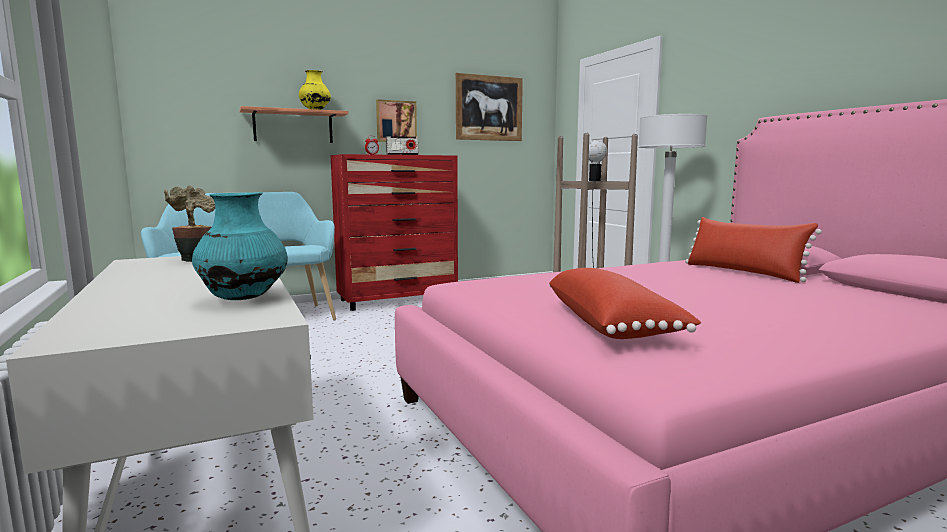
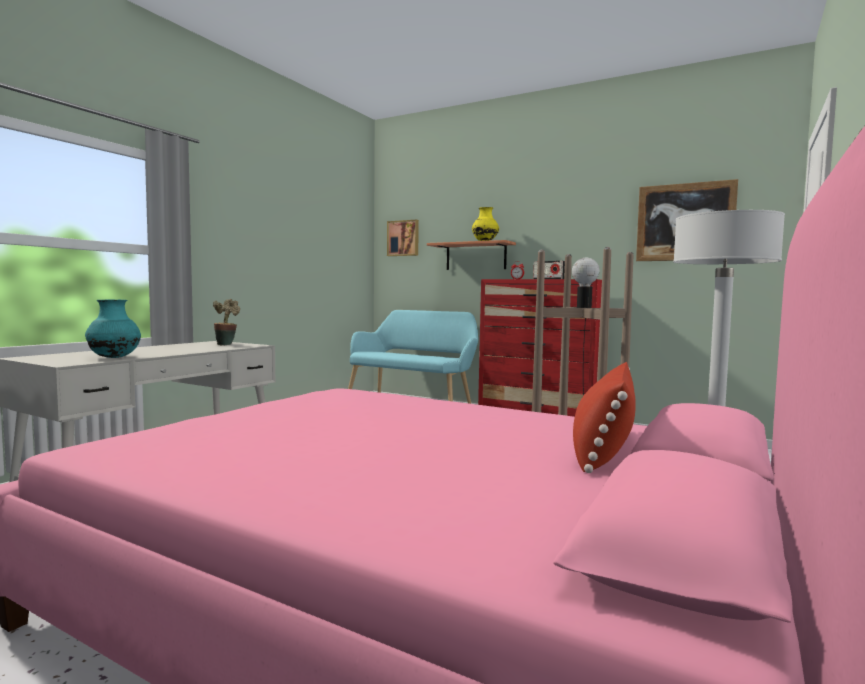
camera: 55 degrees right, 5 degrees down
(396, 121) = (567, 246): picture -> picture (403, 238)
(612, 325) = (234, 427): red pillow -> none

